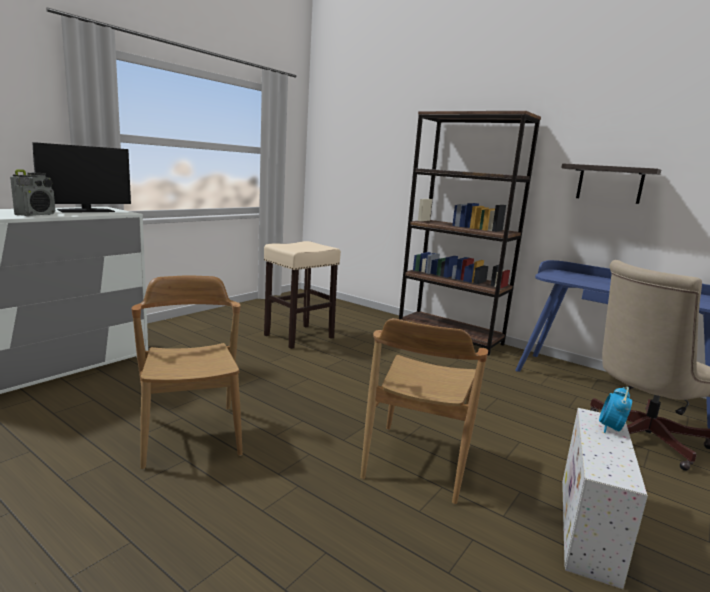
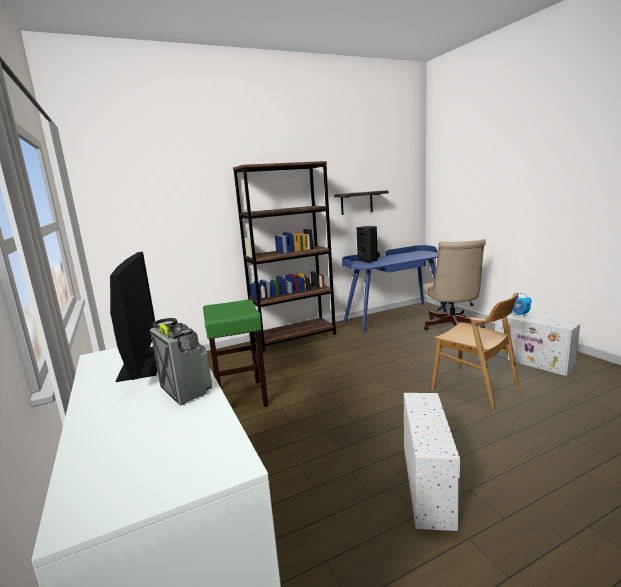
camera: 60 degrees left, 0 degrees up
(191, 434) = (427, 483): brown chair -> white storage box
(298, 336) = (241, 397): beige stool -> green stool
(586, 277) = (368, 261): none -> black speaker

